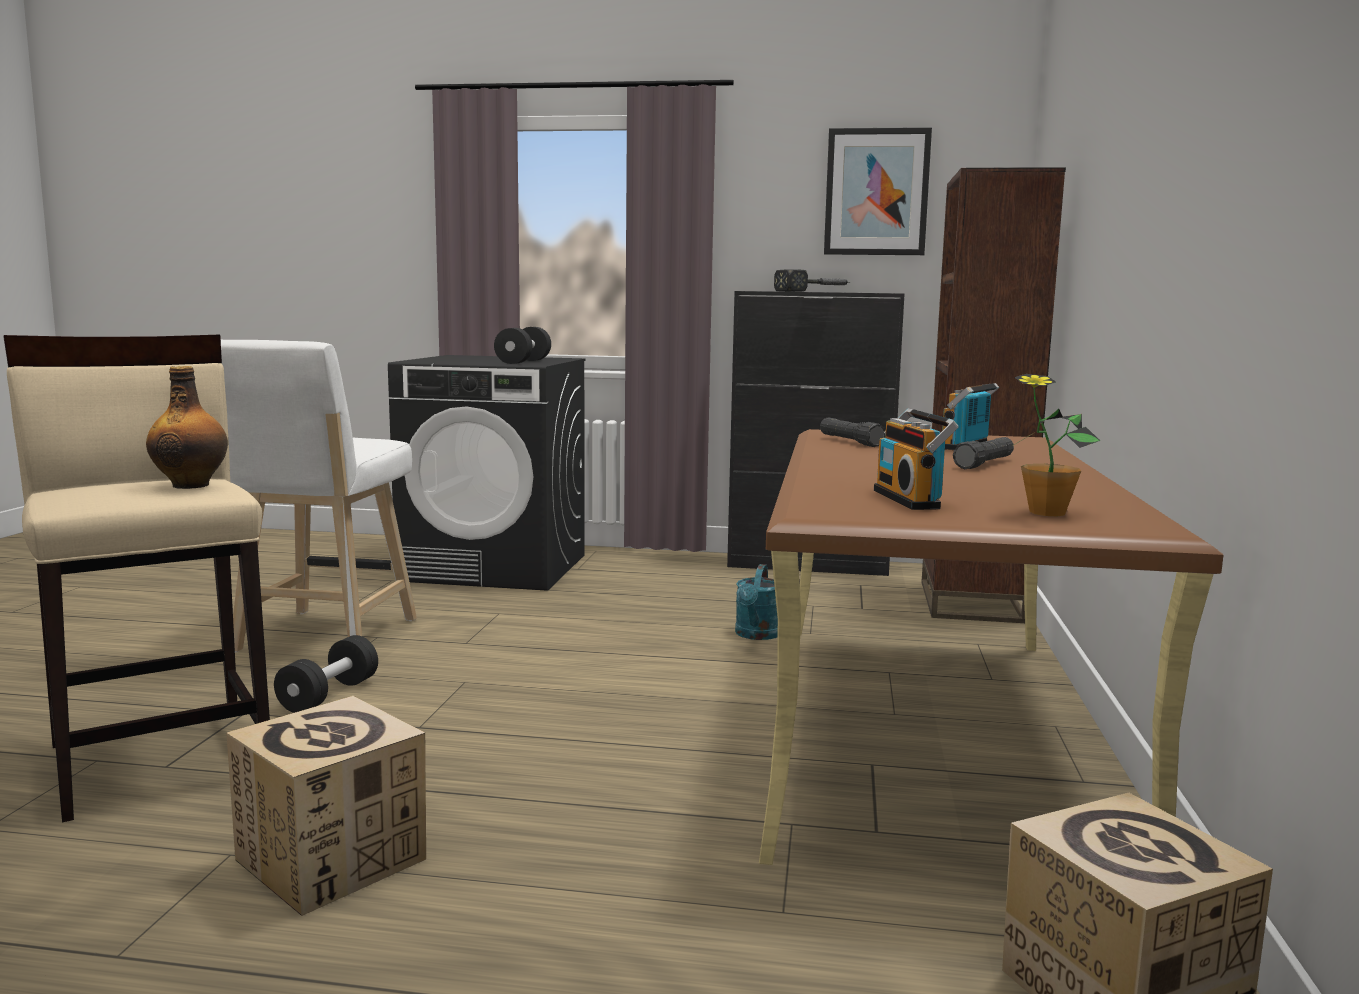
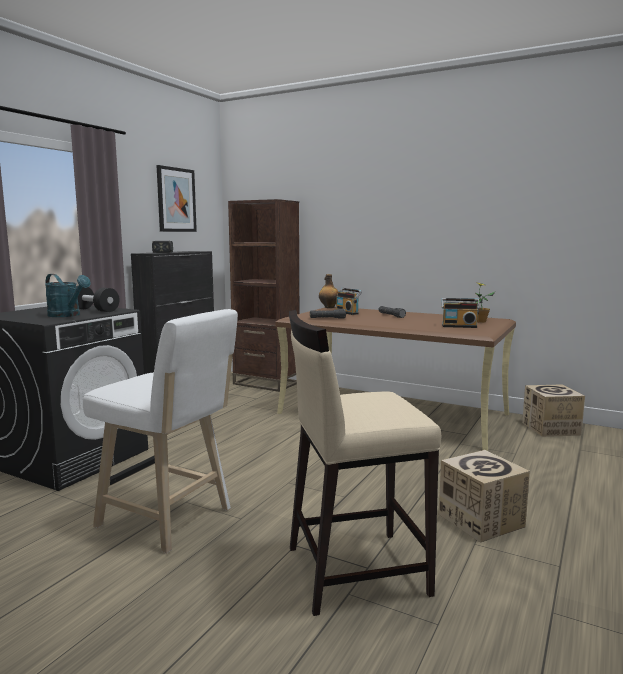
camera: 70 degrees left, 0 degrees up
(191, 485) = (369, 395): bottle -> bottle (329, 307)
(329, 695) = (283, 519): black dumbbell -> none
(756, 635) = (274, 419): turquoise watering can -> turquoise watering can (67, 315)

